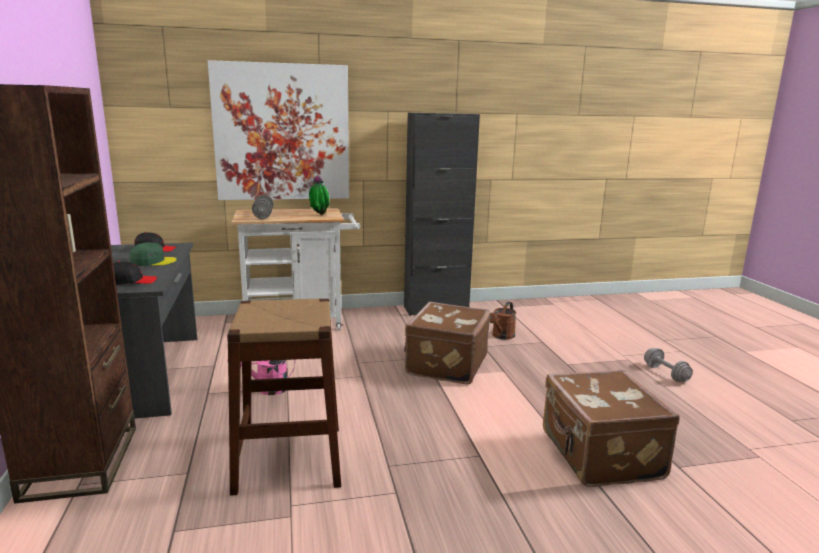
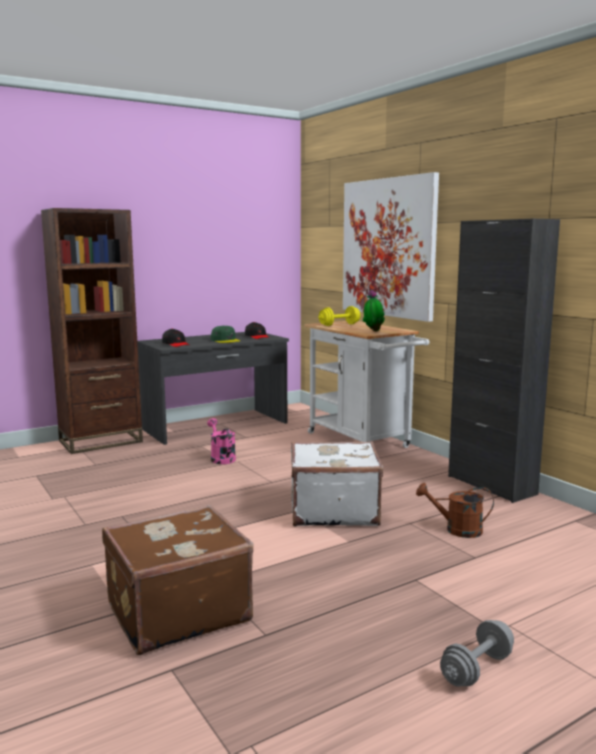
camera: 70 degrees right, 5 degrees down
(263, 215) = (339, 325): grey dumbbell -> yellow dumbbell
(289, 458) = (121, 485): brown stool -> none
(445, 365) = (333, 510): brown suitcase -> white suitcase

